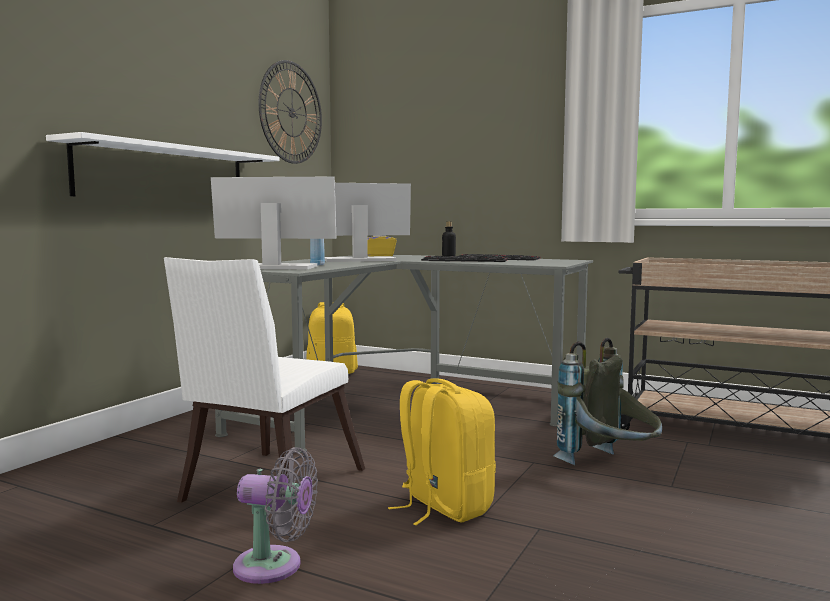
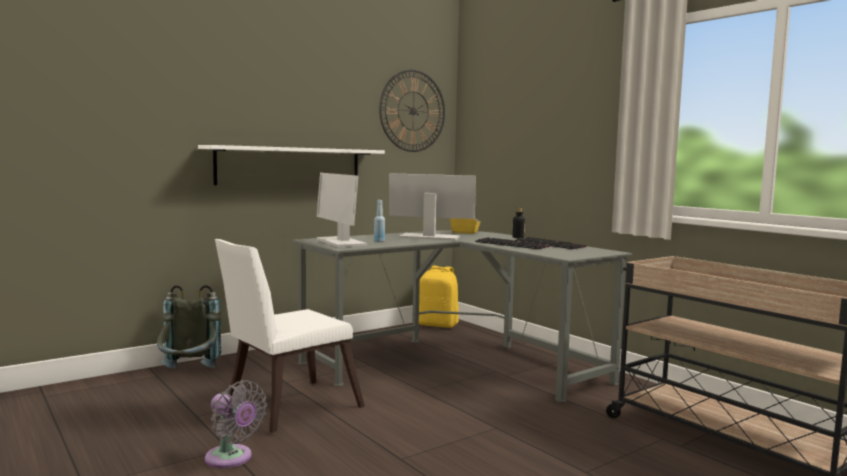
camera: 25 degrees right, 0 degrees up
(274, 267) = (340, 242): monitor -> monitor turned 150 degrees counterclockwise
(443, 507) = (382, 446): yellow backpack -> none
(610, 468) = (554, 445): grey backpack -> grey backpack (188, 374)

